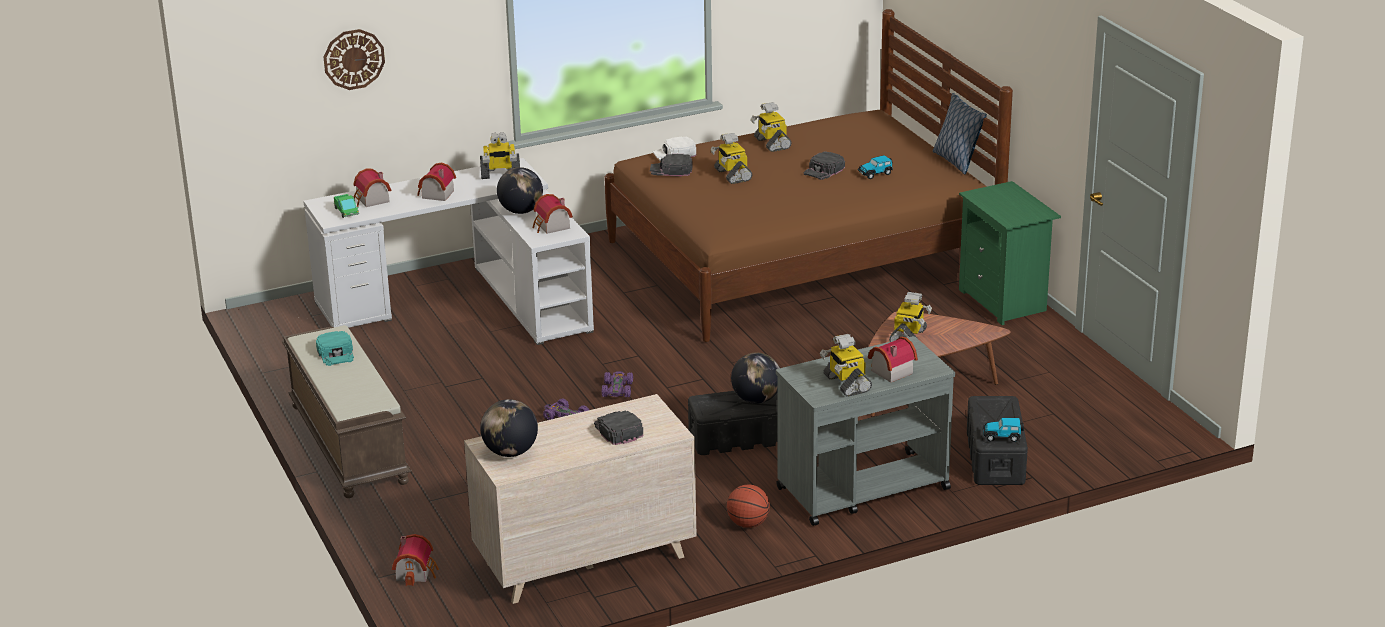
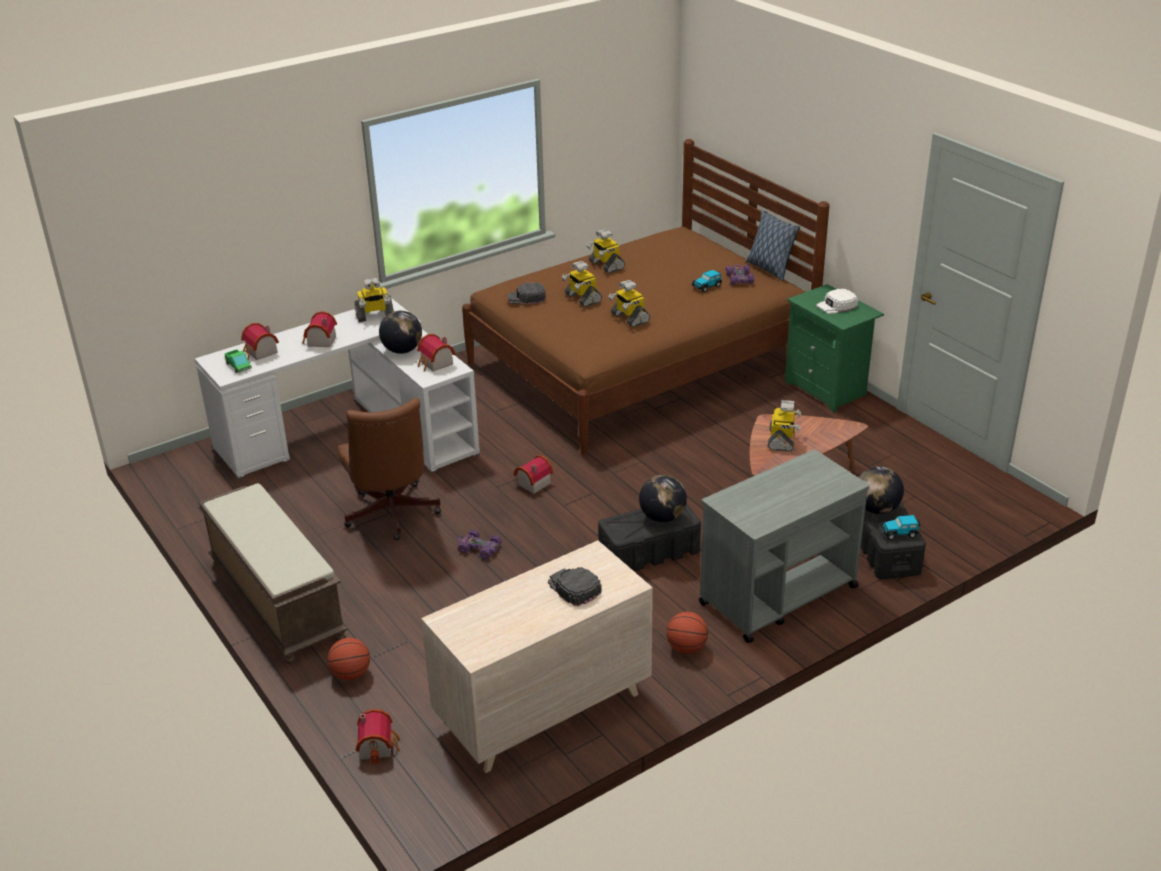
camera: 10 degrees left, 5 degrees up
(336, 353) = (256, 516): turquoise cap -> none
(354, 59) = (229, 221): wall clock -> none
(405, 512) = (351, 674): none -> basketball
(483, 381) = (391, 516): none -> brown office chair
(510, 452) = (473, 628): globe -> globe (876, 509)
(617, 389) = (518, 512): purple toy car -> purple toy car (739, 278)
(675, 153) = (524, 282): white cap -> white cap (836, 305)
(824, 170) = (661, 287): black cap -> none
(846, 383) = (774, 508): toy robot -> toy robot (629, 318)
(889, 371) = (809, 490): toy house -> toy house (531, 484)

